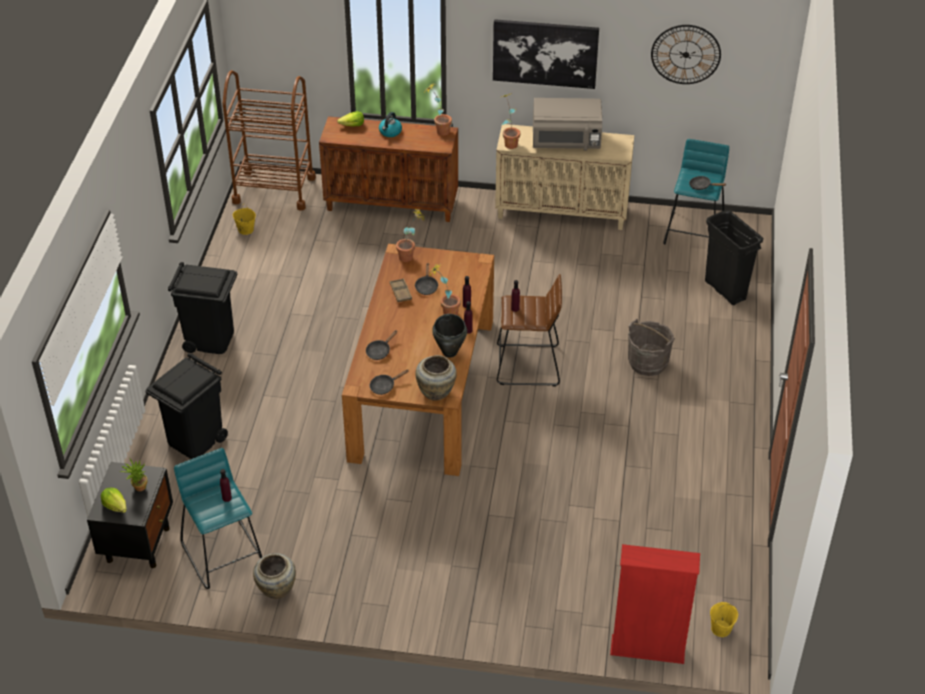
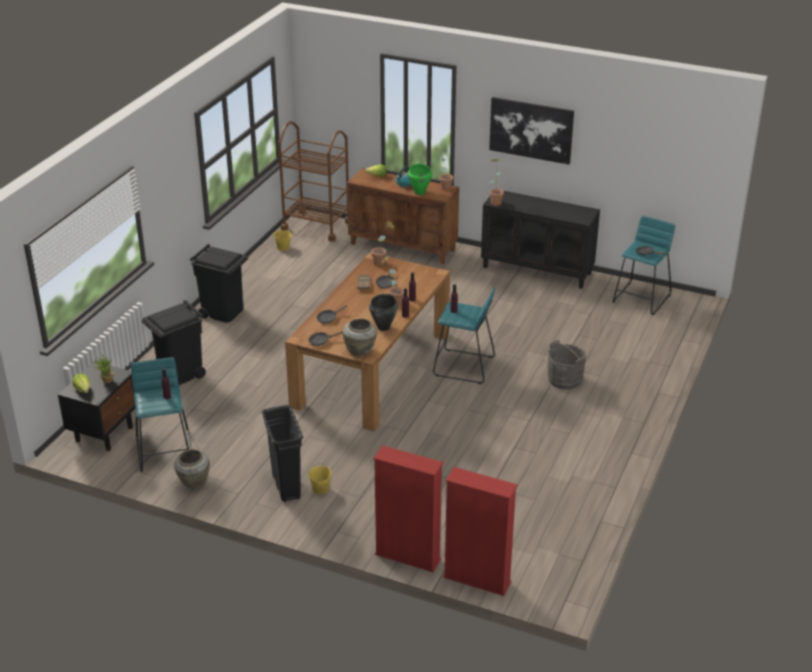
camera: 15 degrees right, 10 degrees down
(414, 143) = (419, 192): none -> green cooking pot
(528, 365) = (464, 367): brown stool -> turquoise stool
(561, 637) = (408, 557): none -> red bookcase
(562, 212) = (537, 270): beige cabinet -> black cabinet
(566, 142) = (541, 206): grey microwave -> none
(685, 54) = (643, 140): wall clock -> none
(721, 629) = (547, 577): yellow bucket -> yellow bucket (320, 489)
(725, 290) = (652, 341): black trash can -> black trash can (286, 486)

